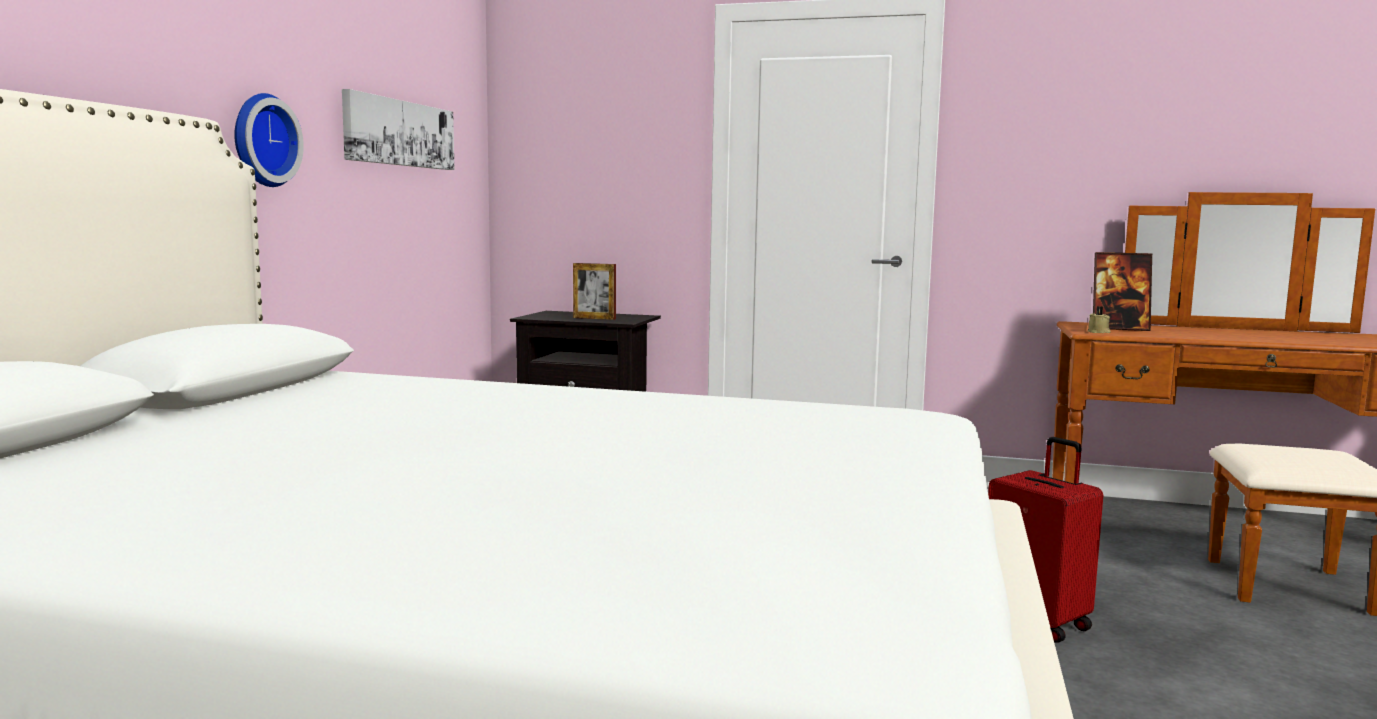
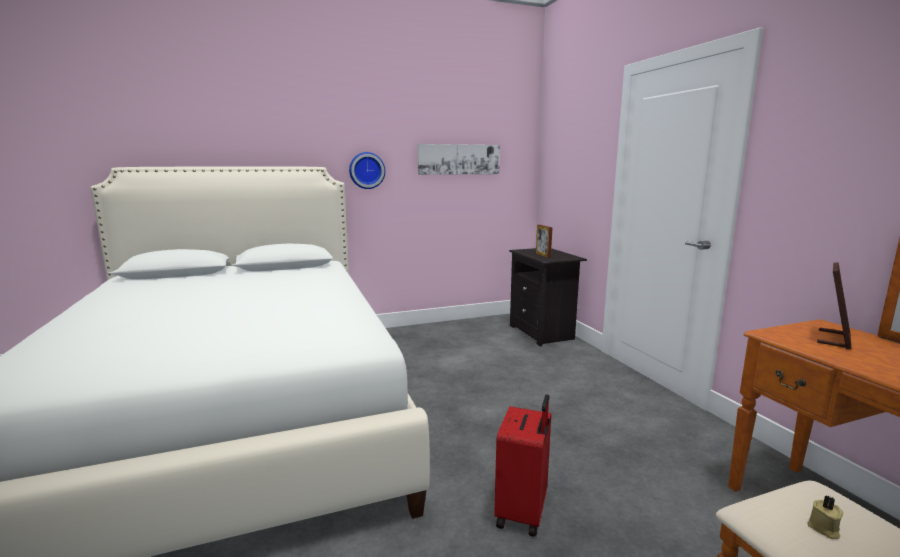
camera: 55 degrees right, 5 degrees up
(1099, 332) = (781, 336): beige candle -> beige candle (823, 529)
(1118, 328) = (834, 339): picture frame -> picture frame turned 120 degrees counterclockwise

